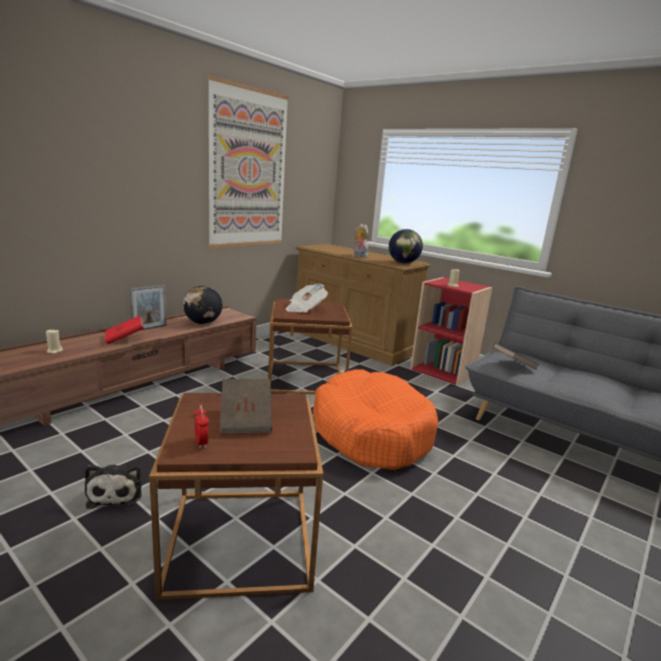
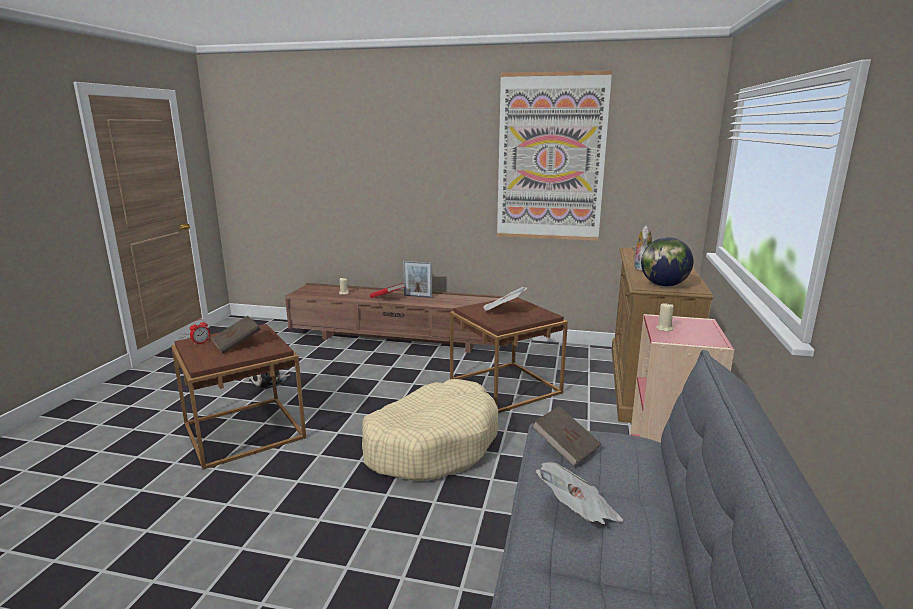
camera: 65 degrees right, 0 degrees up
(202, 323) = (457, 303): globe -> none
(371, 432) = (432, 444): orange dog bed -> beige dog bed
(584, 383) = (578, 513): none -> newspaper

